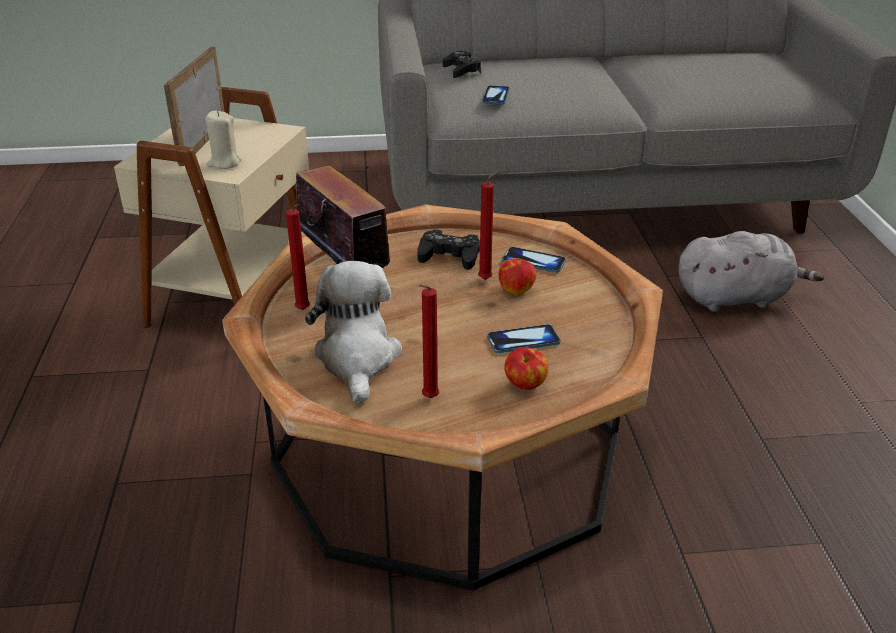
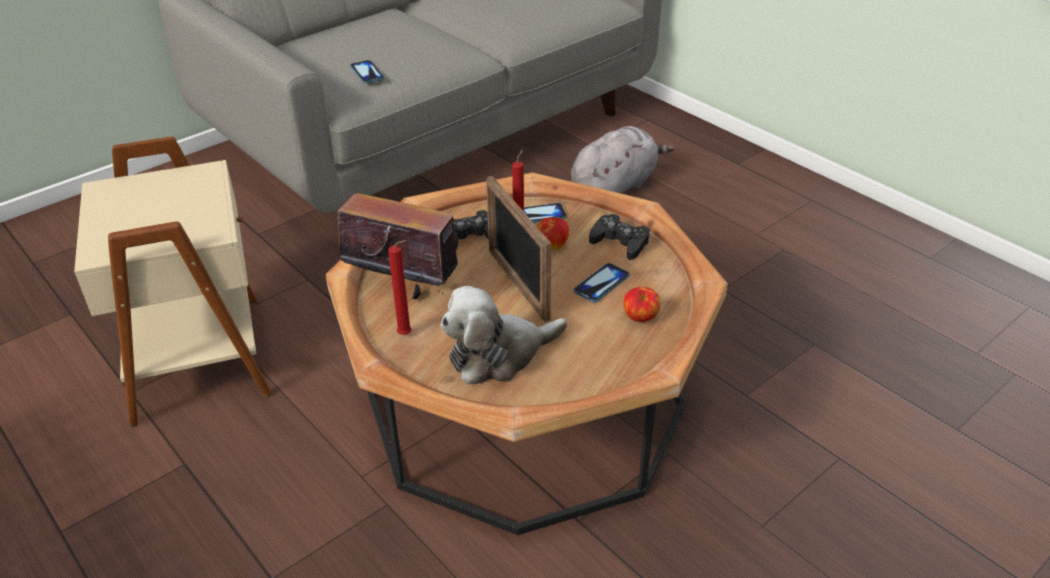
camera: 35 degrees left, 5 degrees up
(202, 142) = (140, 211): picture frame -> picture frame (517, 284)
(224, 163) = (194, 225): beige candle -> none
(357, 358) = (499, 355): plush toy -> plush toy turned 75 degrees counterclockwise
(428, 399) = (588, 361): red candle -> none
(461, 70) = (304, 54): black game controller -> black game controller (620, 242)

